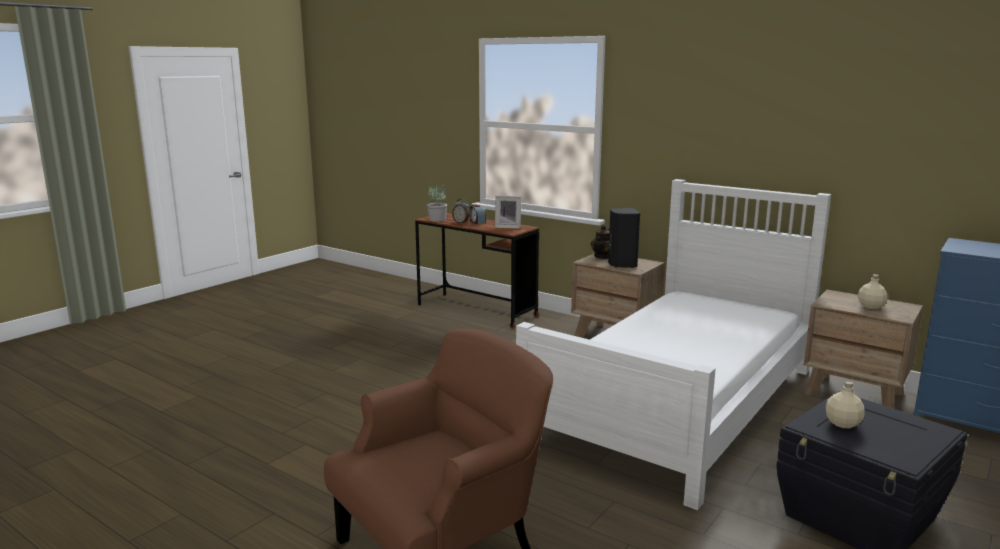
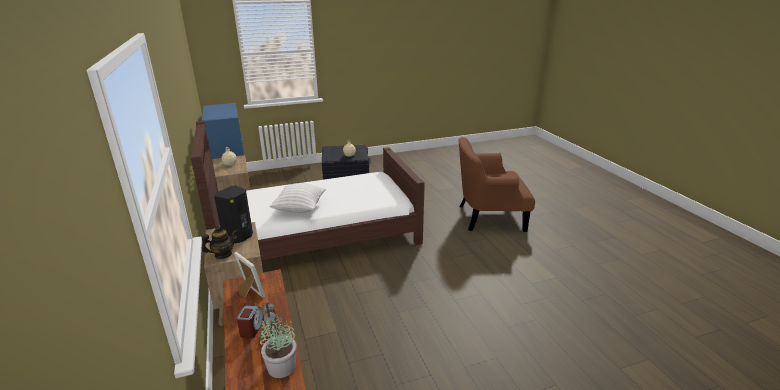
camera: 145 degrees left, 10 degrees up
(661, 319) = (300, 209): none -> white pillow
(678, 403) = (316, 236): white bed -> brown bed

